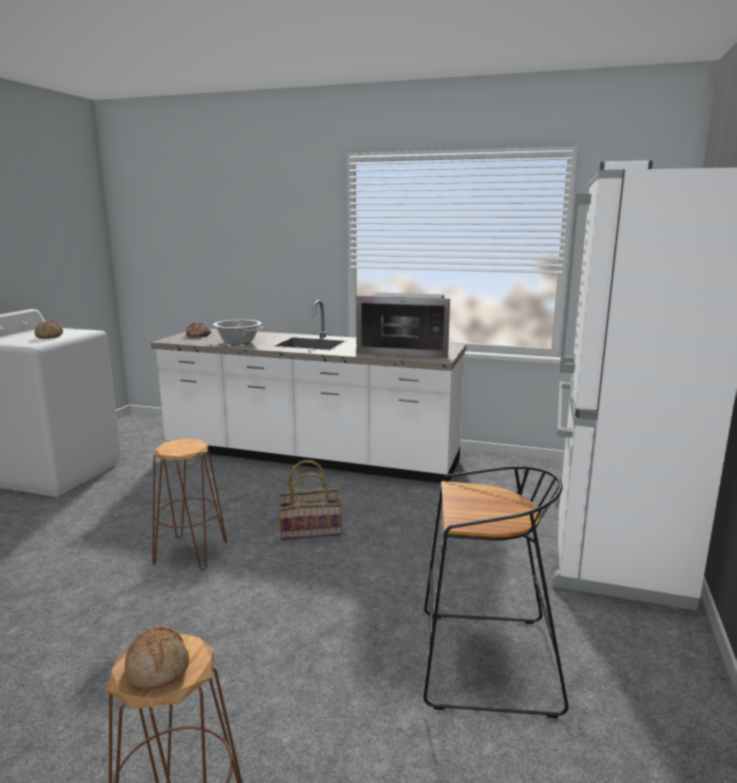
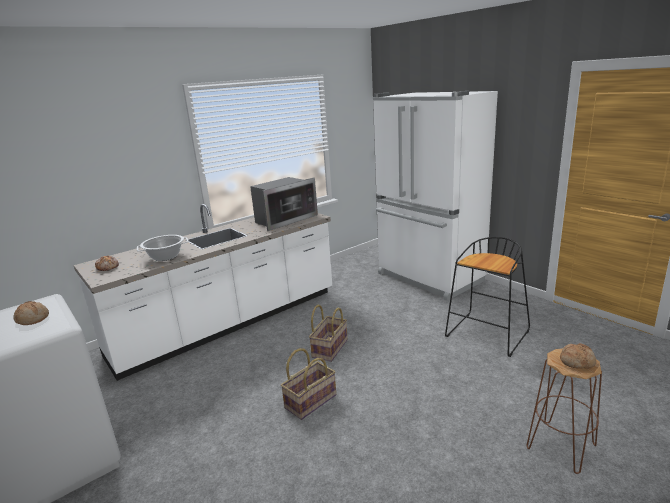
camera: 55 degrees left, 5 degrees up
(191, 553) = (310, 401): brown stool -> basket

